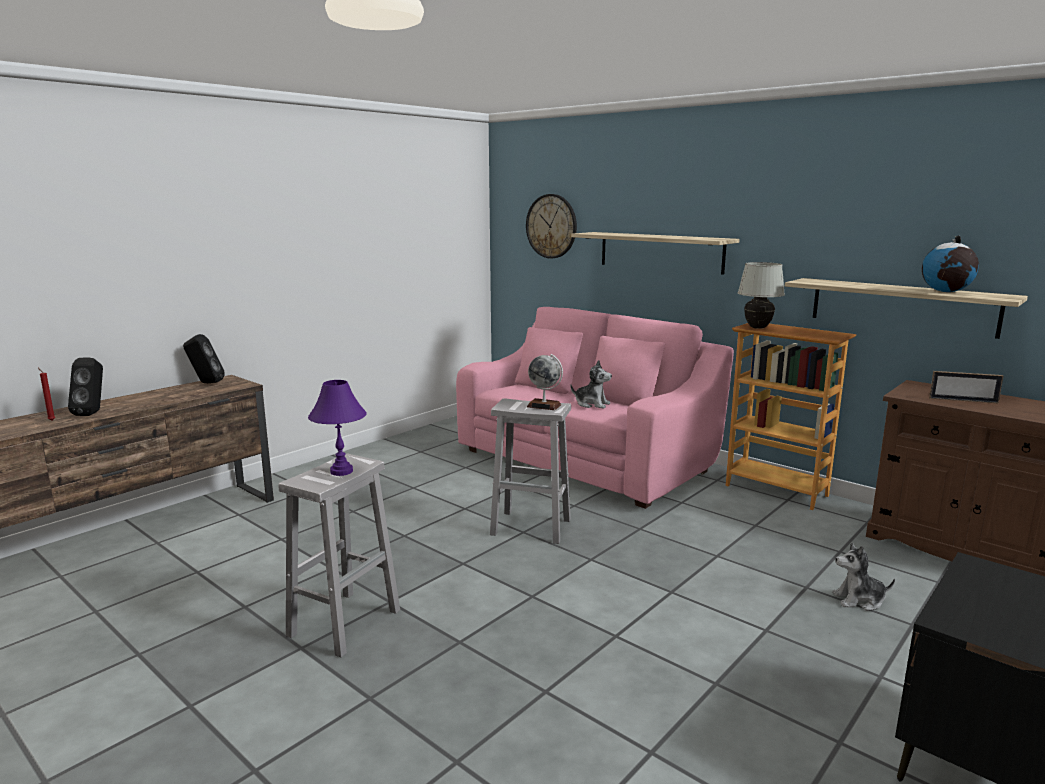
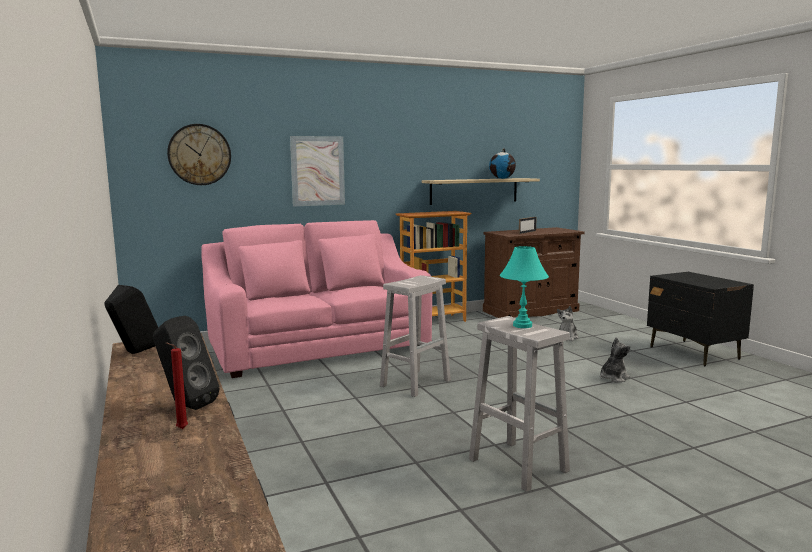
camera: 65 degrees left, 5 degrees down
(341, 471) = (522, 325): purple table lamp -> turquoise table lamp
(544, 406) = (419, 279): globe -> none
(592, 404) = (356, 289): plush toy -> plush toy (613, 378)
(660, 252) = (317, 171): shelf -> picture
(758, 328) = (417, 214): white table lamp -> none

